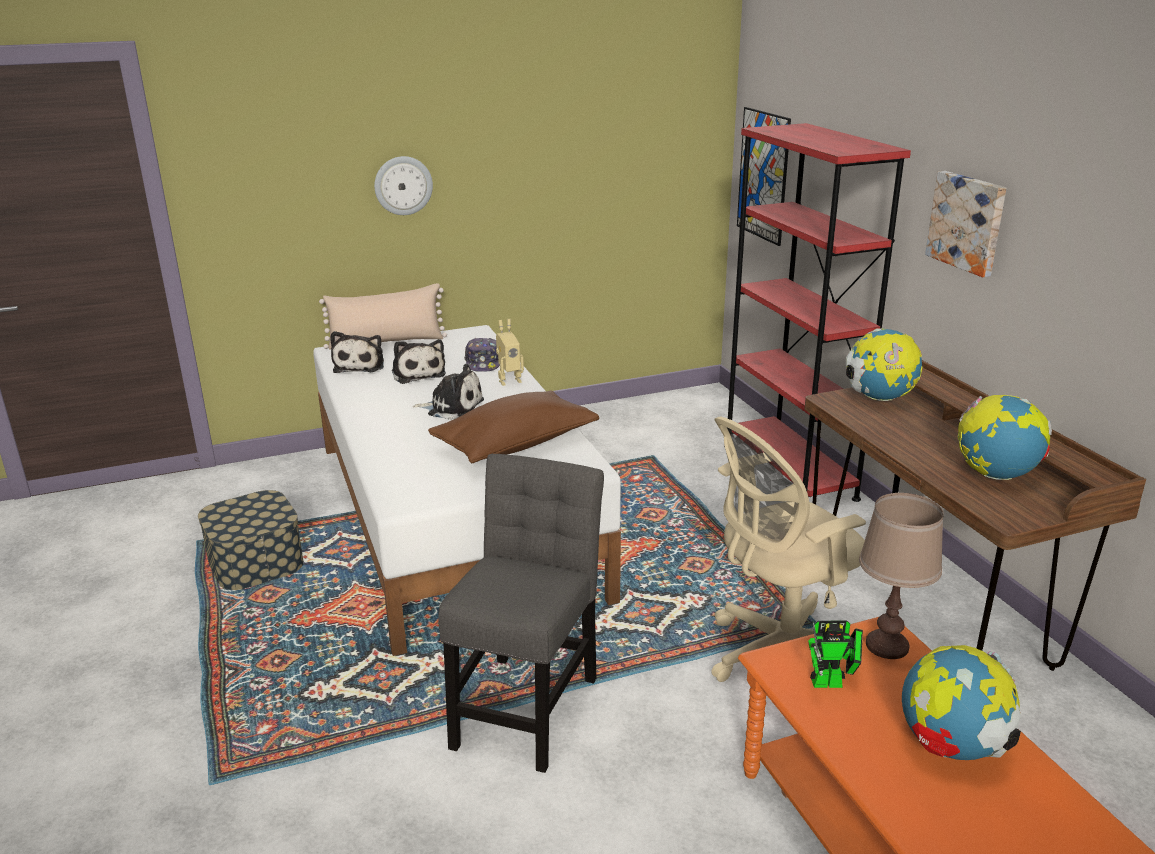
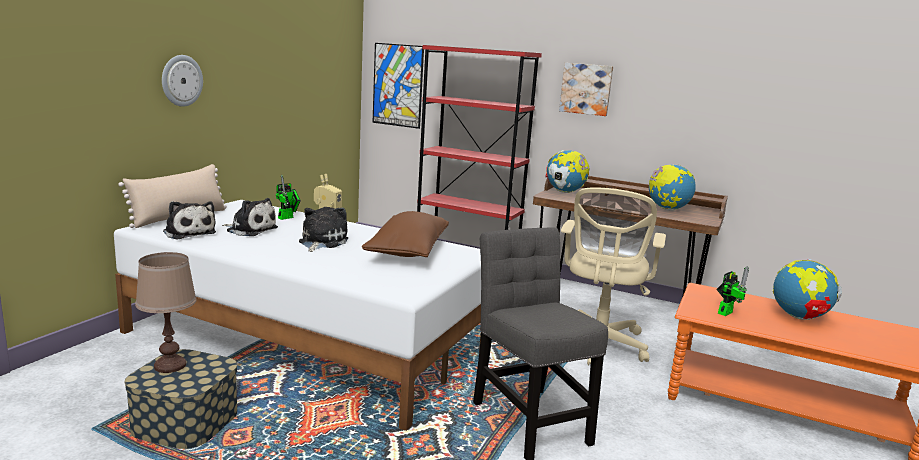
camera: 45 degrees left, 10 degrees down
(452, 407) = (321, 242): plush toy -> plush toy turned 45 degrees counterclockwise
(484, 363) = (287, 217): cap -> toy robot
(886, 645) = (712, 293): brown table lamp -> brown table lamp (169, 366)

